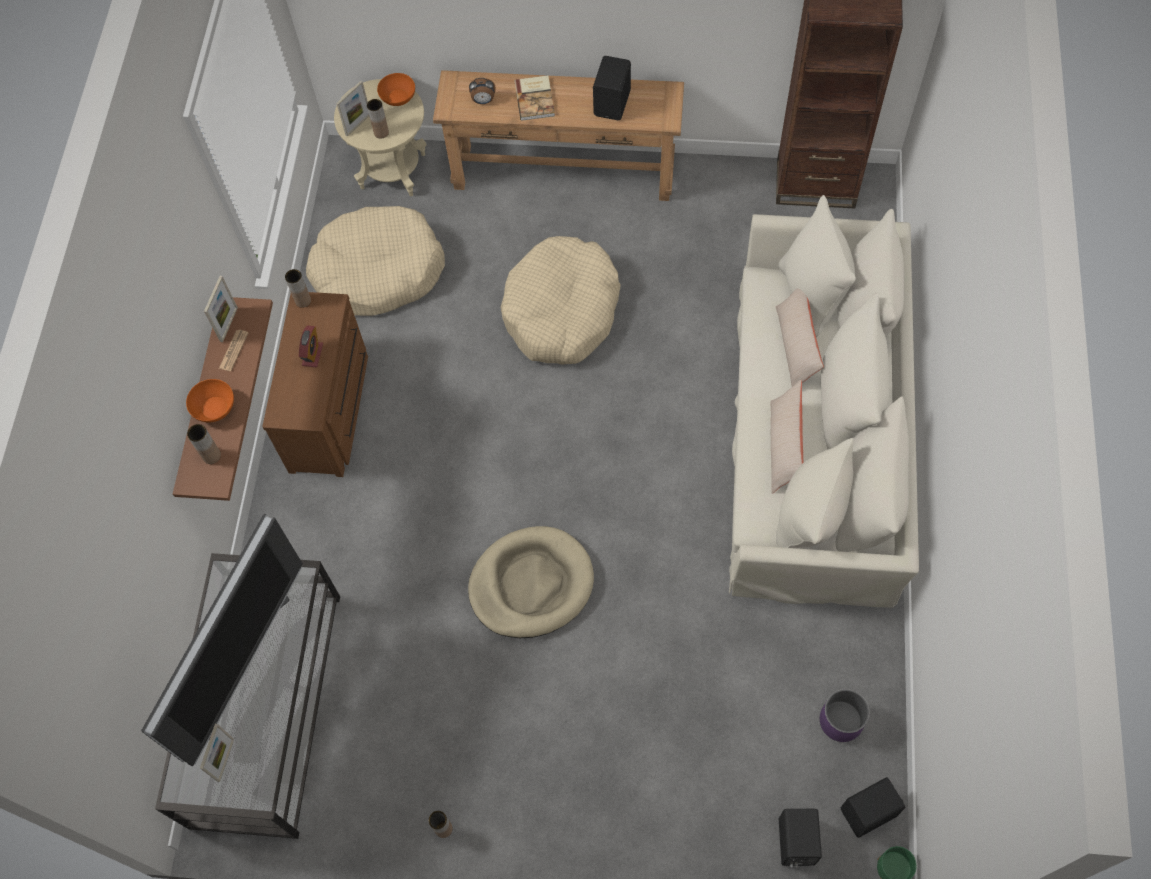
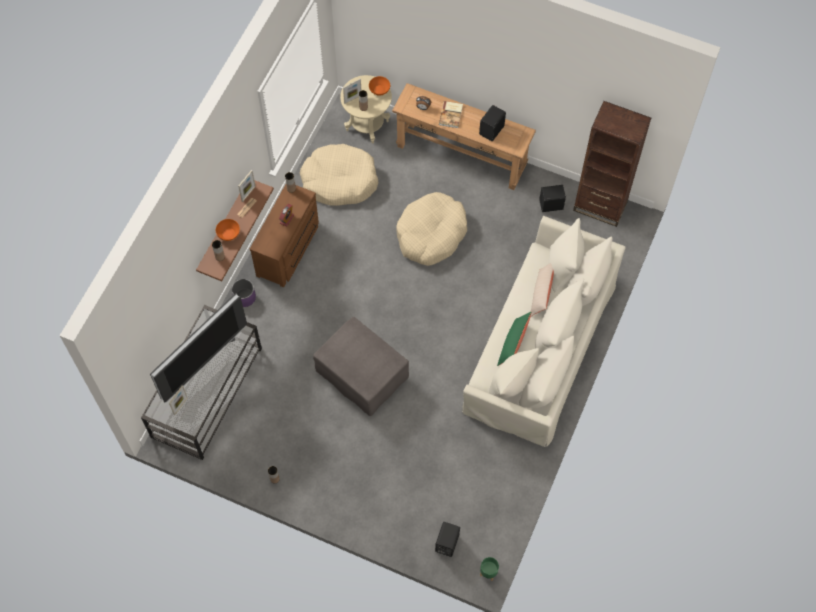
camera: 15 degrees right, 0 degrees up
(531, 584) = (361, 374): beige dog bed -> grey ottoman
(783, 447) = (513, 344): beige pillow -> green pillow
(841, 721) = (493, 494): purple planter -> purple planter (244, 298)
(869, 813) = (489, 542): black speaker -> black speaker (551, 205)

